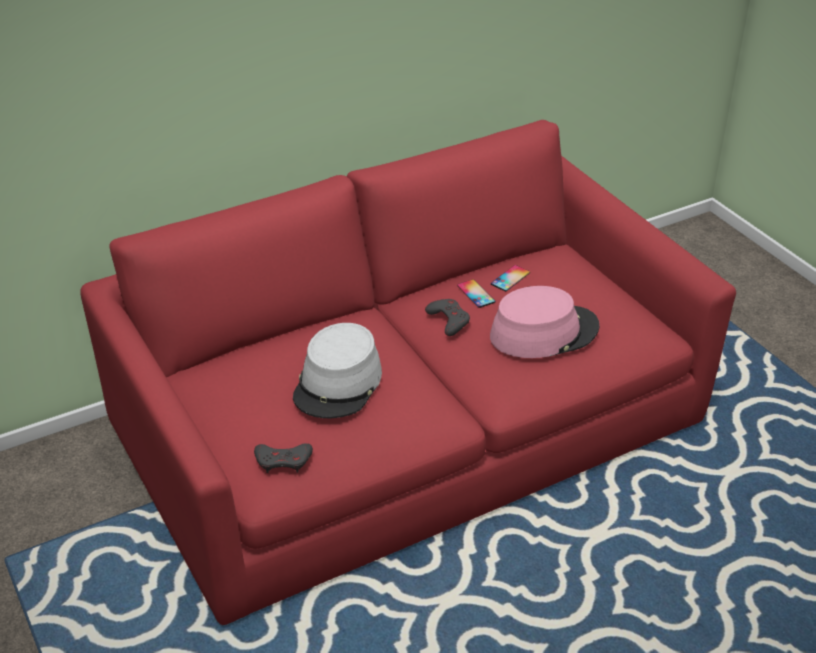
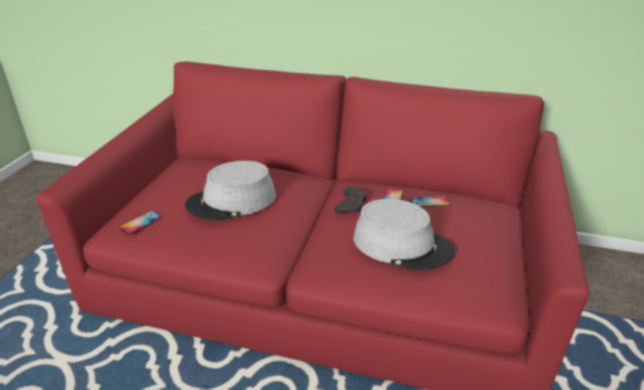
camera: 45 degrees right, 5 degrees down
(283, 461) = (140, 222): grey game controller -> phone
(544, 332) = (402, 245): pink hat -> grey hat

